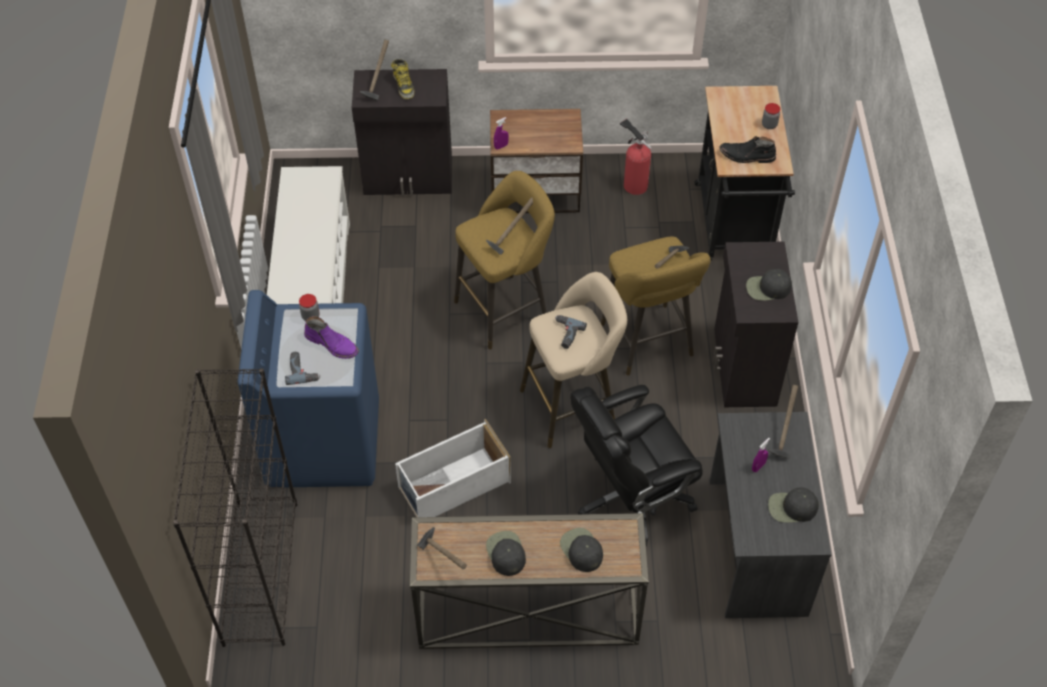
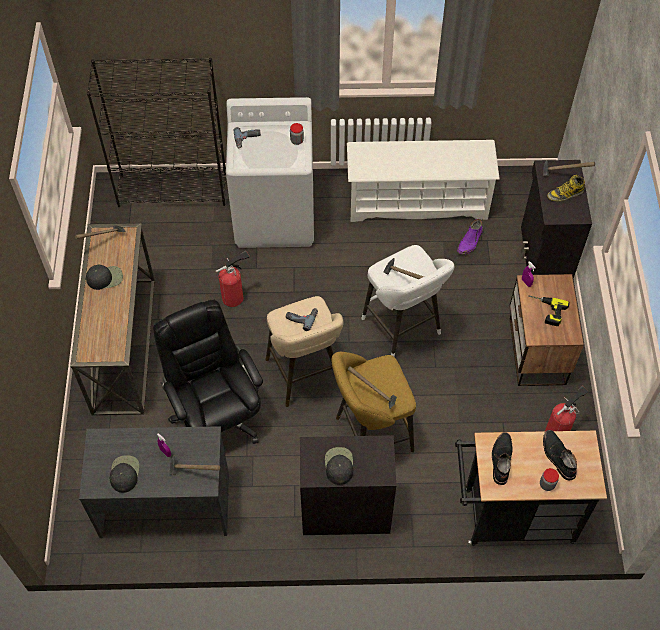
camera: 90 degrees right, 5 degrees up
(323, 442) = (275, 216): blue washing machine -> white washing machine
(332, 344) = (271, 154): purple boot -> purple boot (470, 242)
(453, 485) = (235, 297): white storage box -> fire extinguisher
(506, 309) = (403, 329): yellow stool -> white stool
(539, 134) = (545, 311): none -> power drill
(581, 550) = (102, 324): black cap -> none
(738, 115) = (557, 457): none -> black boot

